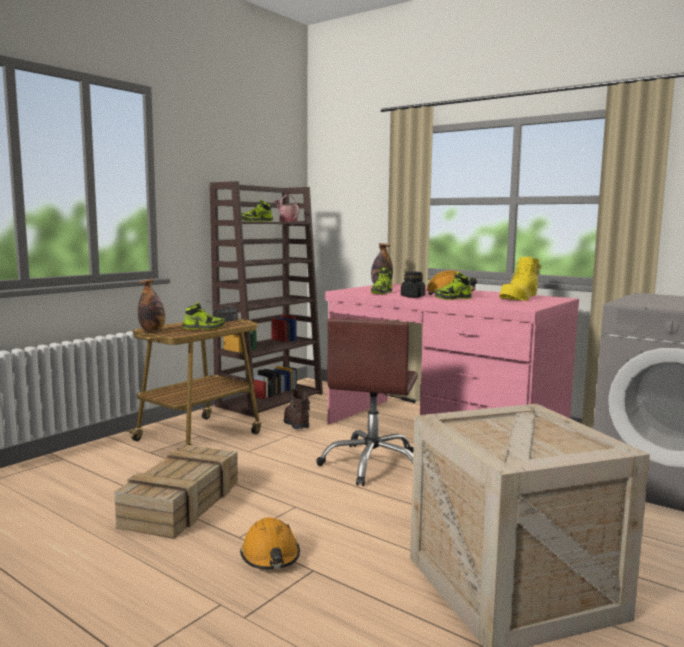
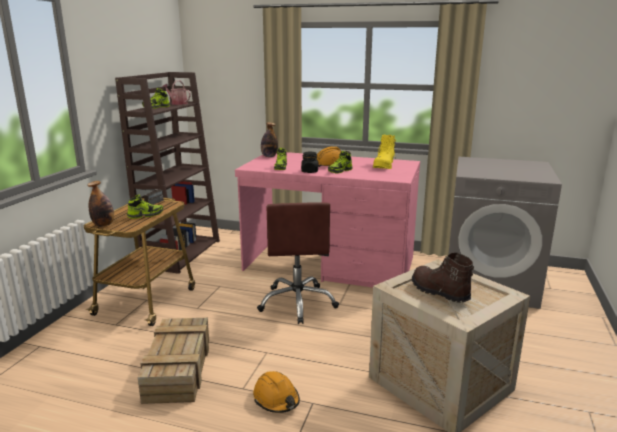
camera: 20 degrees left, 10 degrees up
(296, 424) = (217, 275): brown boot -> brown boot (439, 292)

